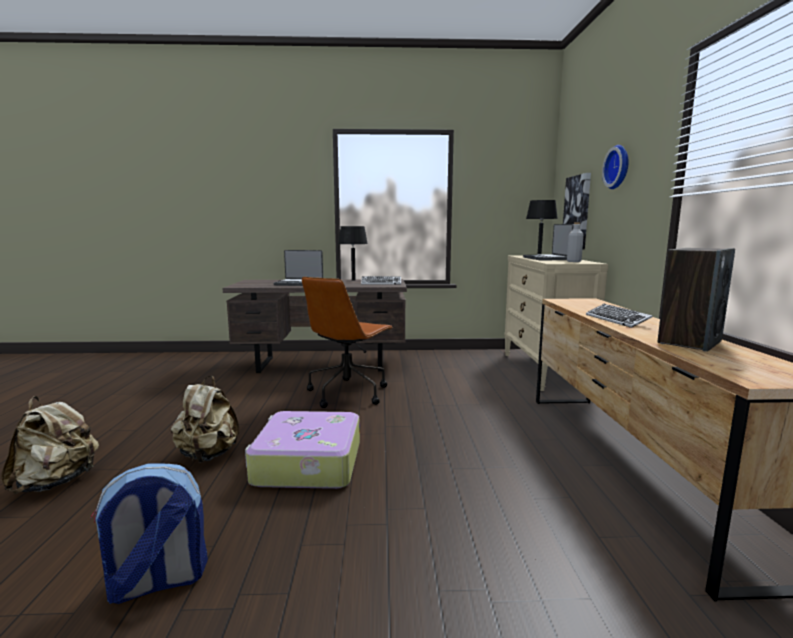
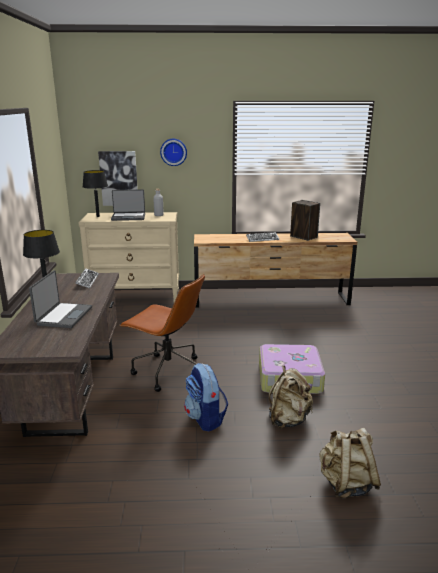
camera: 90 degrees left, 10 degrees up
(157, 582) = (402, 404): backpack -> backpack (205, 418)

